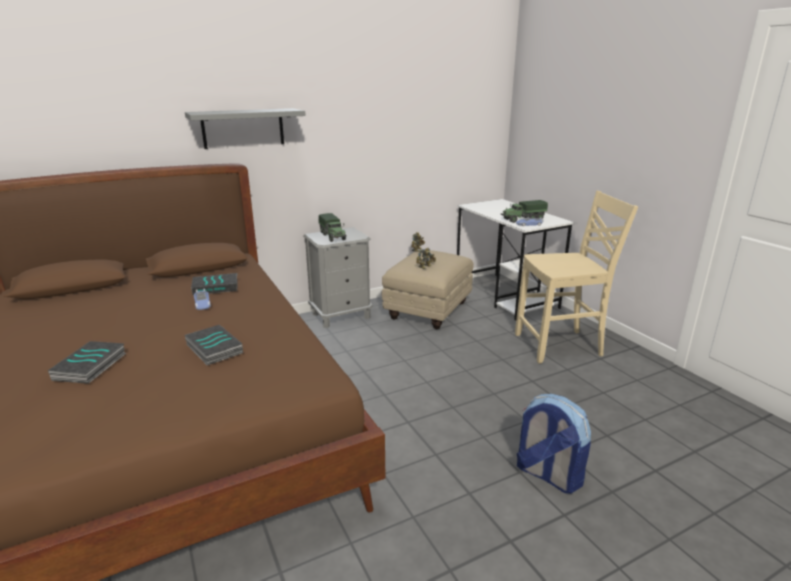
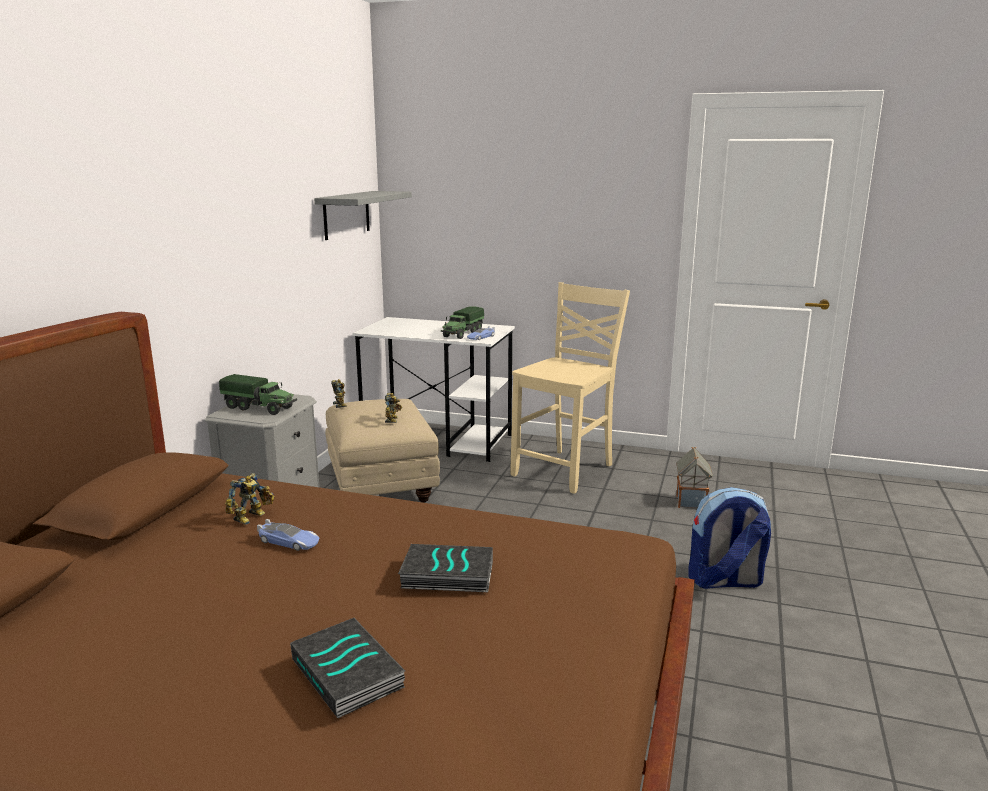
camera: 45 degrees left, 5 degrees down
(216, 287) = (252, 517): book -> toy robot
(243, 128) = (113, 249): grey shelf -> grey shelf (346, 214)
(623, 409) = (690, 502): none -> toy house

